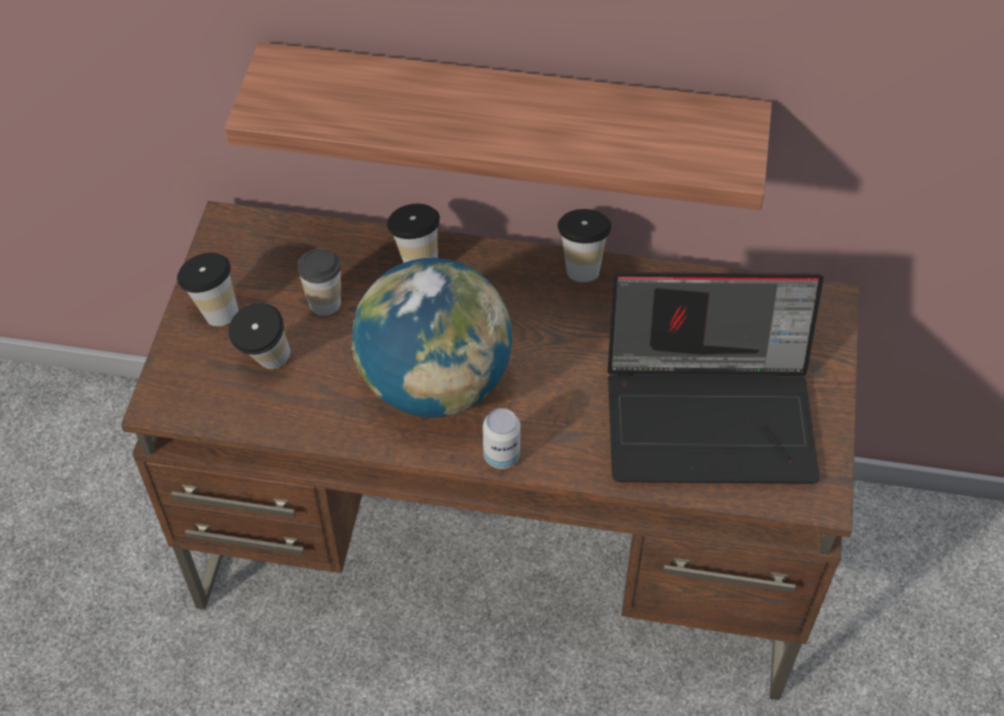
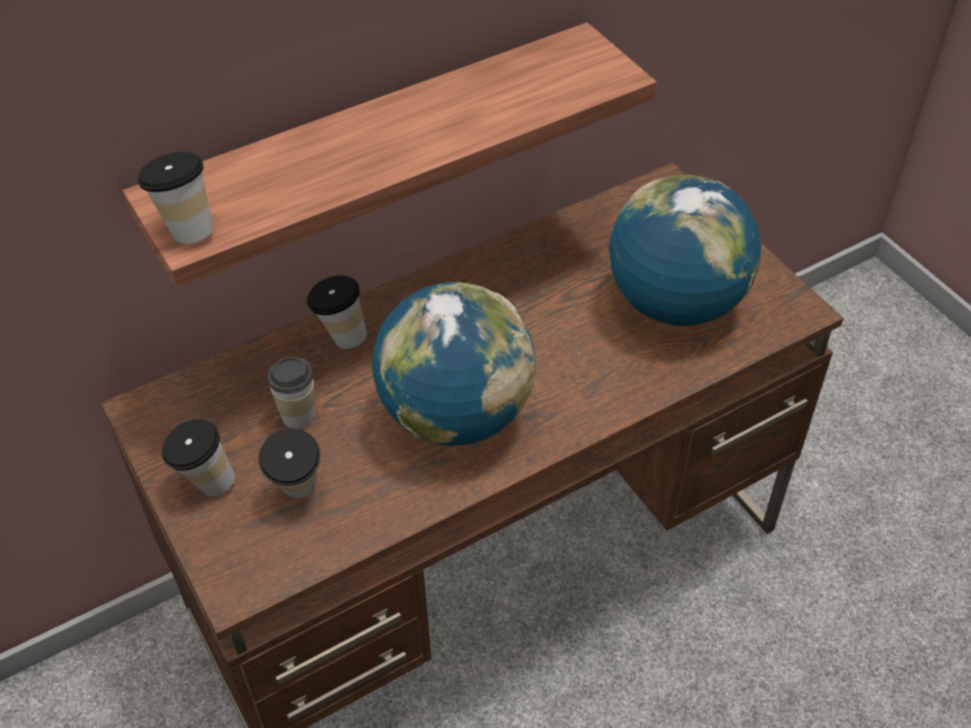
camera: 40 degrees left, 5 degrees down
(501, 455) = (564, 431): can -> none
(581, 265) = (473, 262): cup -> cup (186, 228)
(712, 414) = (675, 303): laptop -> globe

